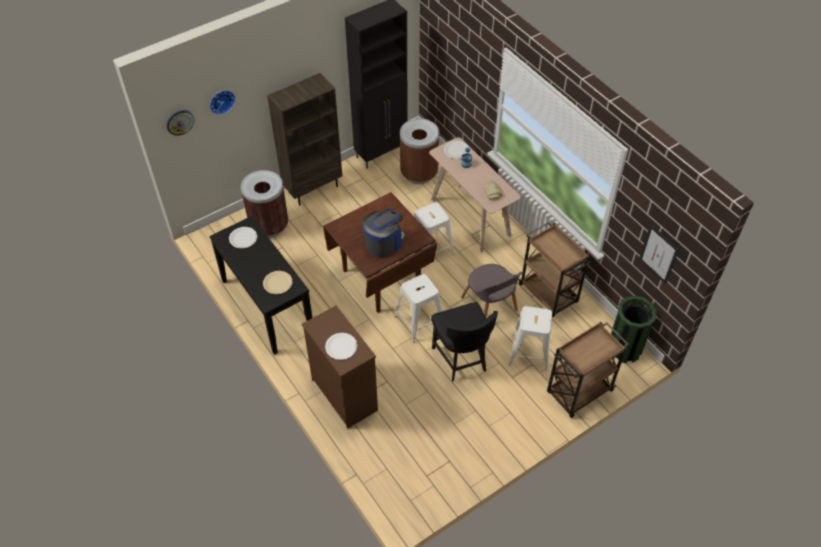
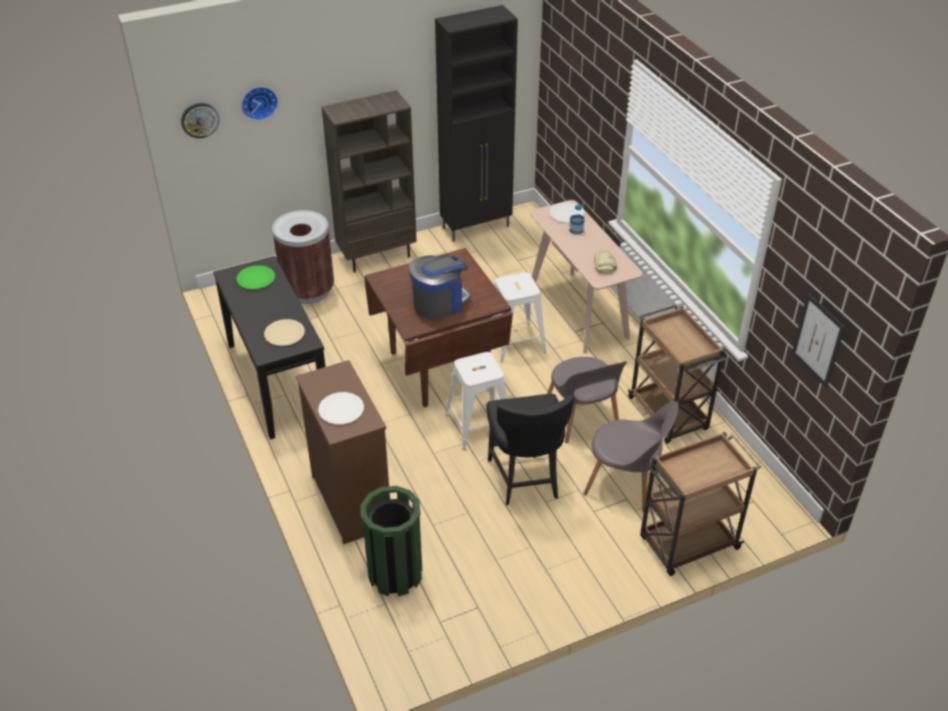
camera: 10 degrees right, 10 degrees down
(243, 238) = (256, 278): white plate -> green plate
(419, 173) = (521, 254): brown trash can -> none
(529, 352) = (626, 483): white stool -> grey chair
(624, 348) = (766, 496): green trash can -> green trash can (395, 574)

